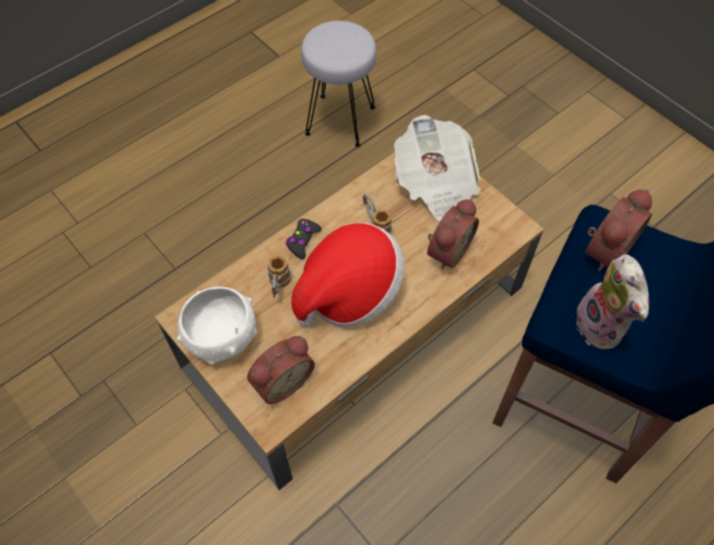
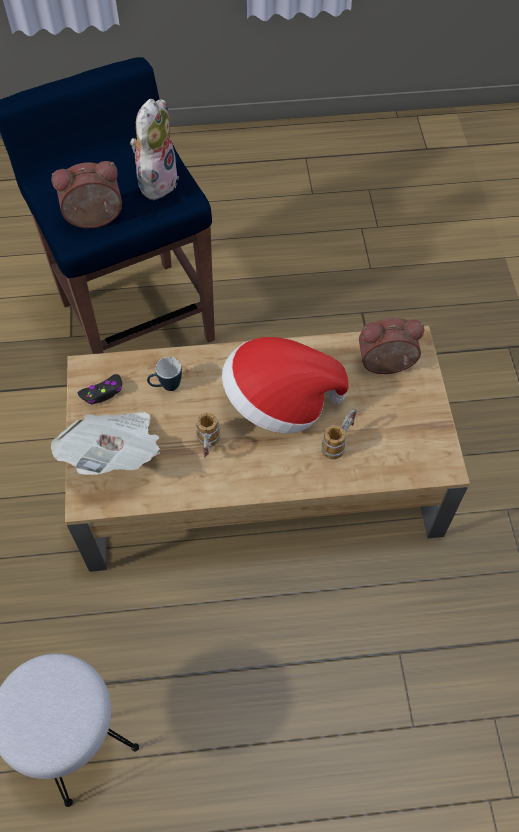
camera: 145 degrees left, 0 degrees up
(221, 338) = (417, 427): white bowl -> none
(302, 241) = (286, 474): black game controller -> black game controller (103, 393)
(446, 250) = (166, 386): alarm clock -> mug

